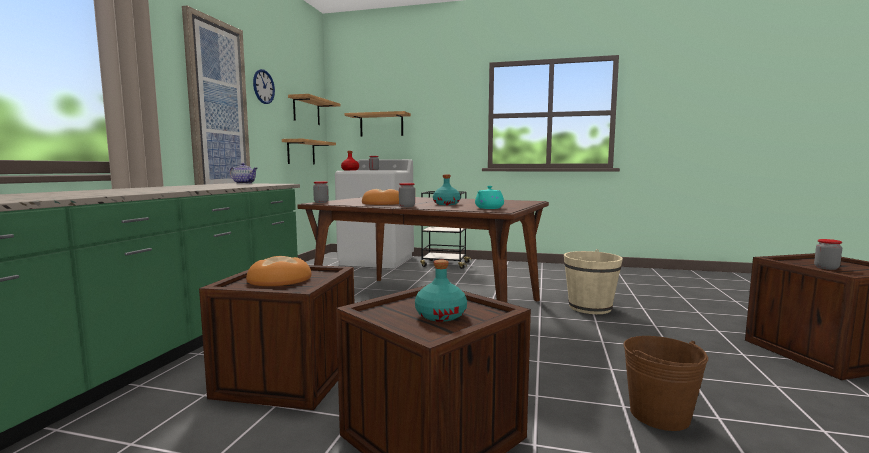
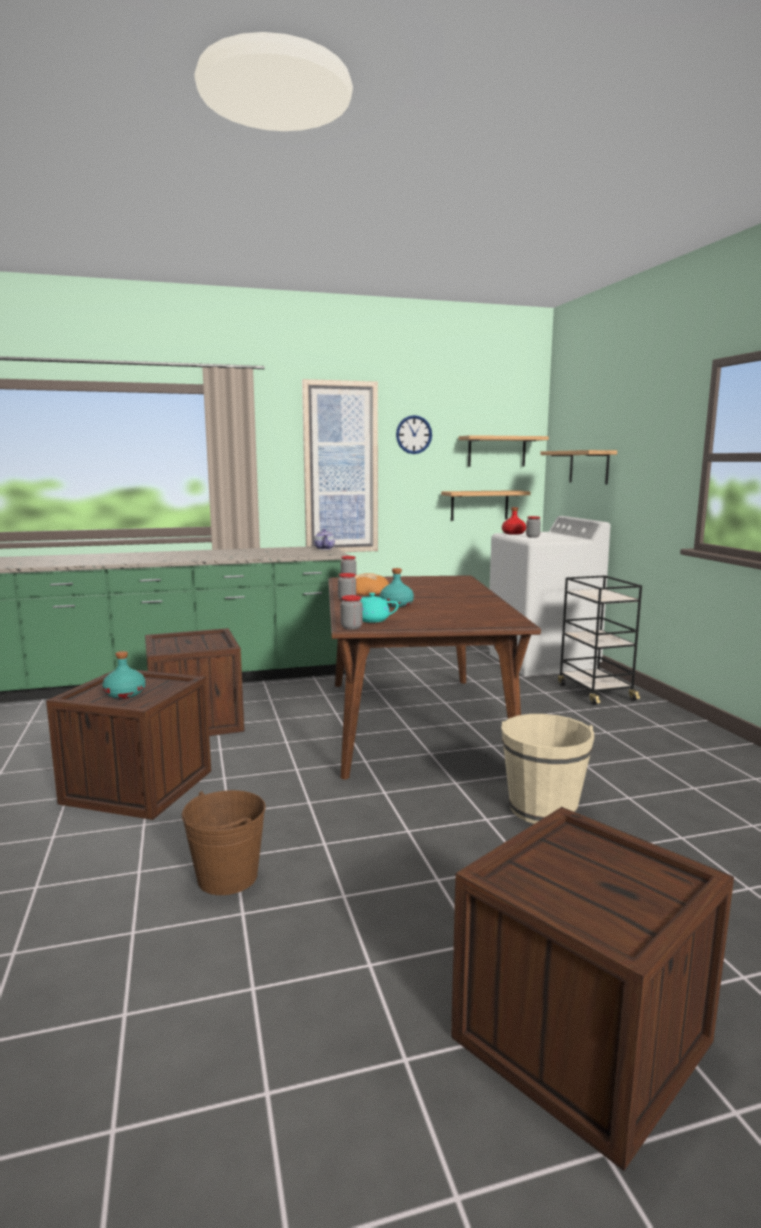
camera: 60 degrees right, 5 degrees up
(279, 279) = (191, 643): bread -> none
(826, 268) = (568, 871): jar -> jar (351, 627)

